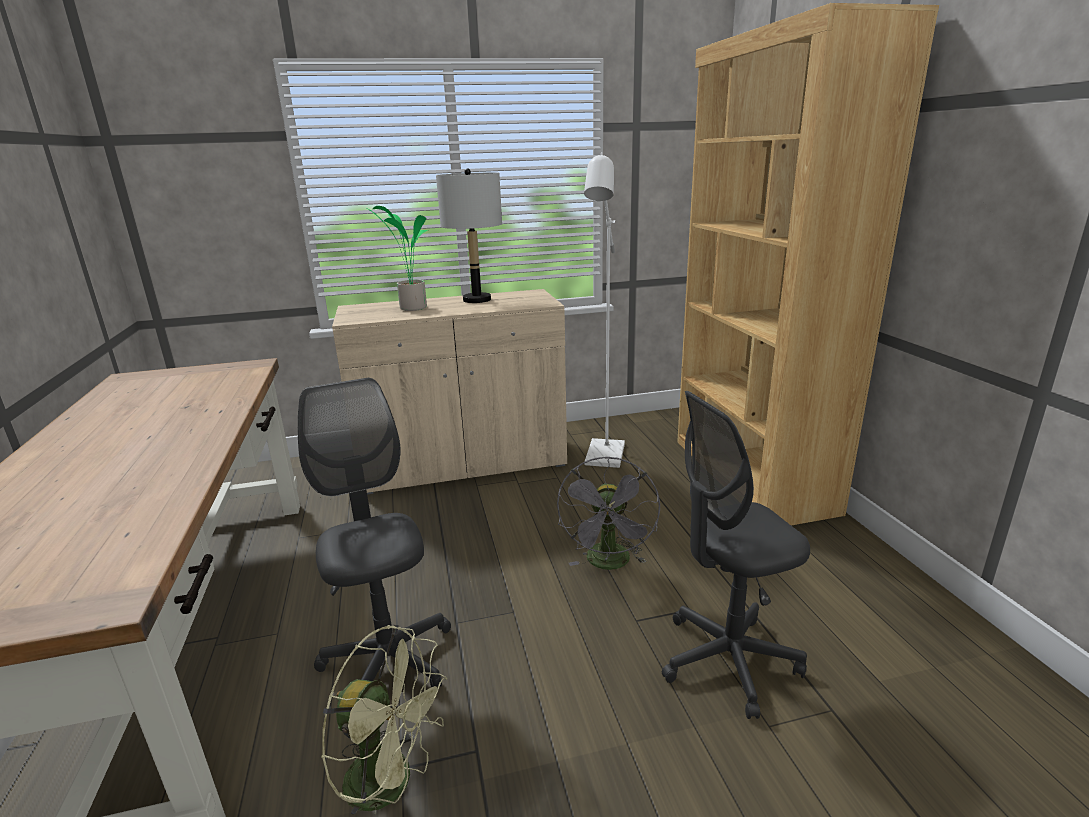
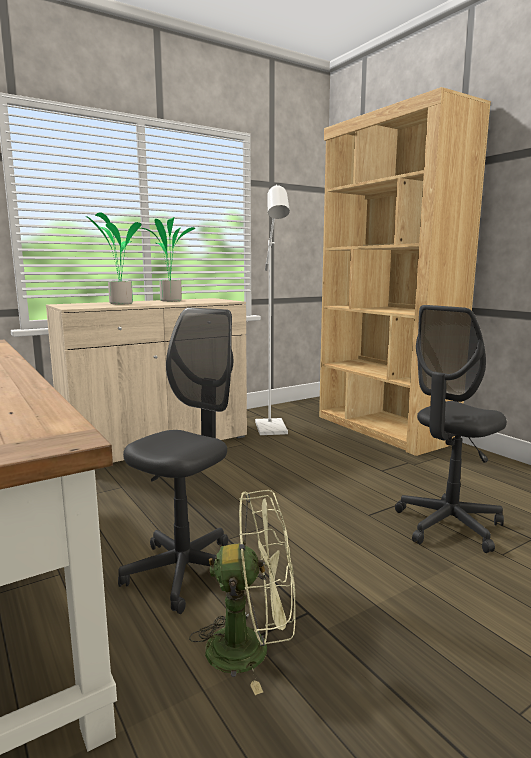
camera: 20 degrees left, 10 degrees down
(388, 660) = (185, 572): grey office chair -> grey office chair turned 75 degrees clockwise
(477, 300) = (170, 301): grey table lamp -> potted plant
(609, 564) = (323, 487): grey fan -> none

